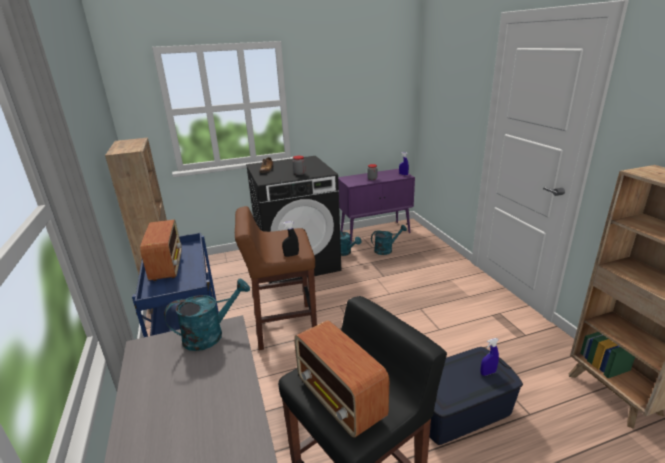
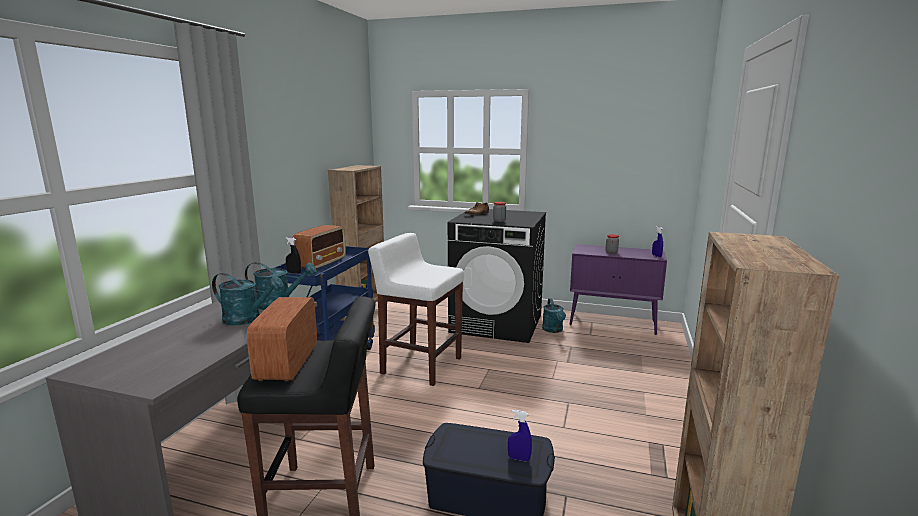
camera: 35 degrees right, 10 degrees down
(284, 326) = (420, 365): brown stool -> white stool
(291, 255) = (416, 281): black spray bottle -> black spray bottle (294, 272)
(386, 250) = (604, 341): turquoise watering can -> turquoise watering can (248, 319)

